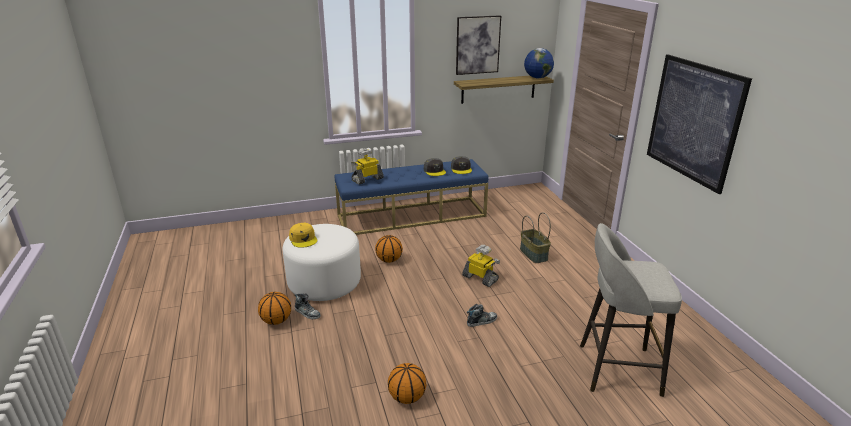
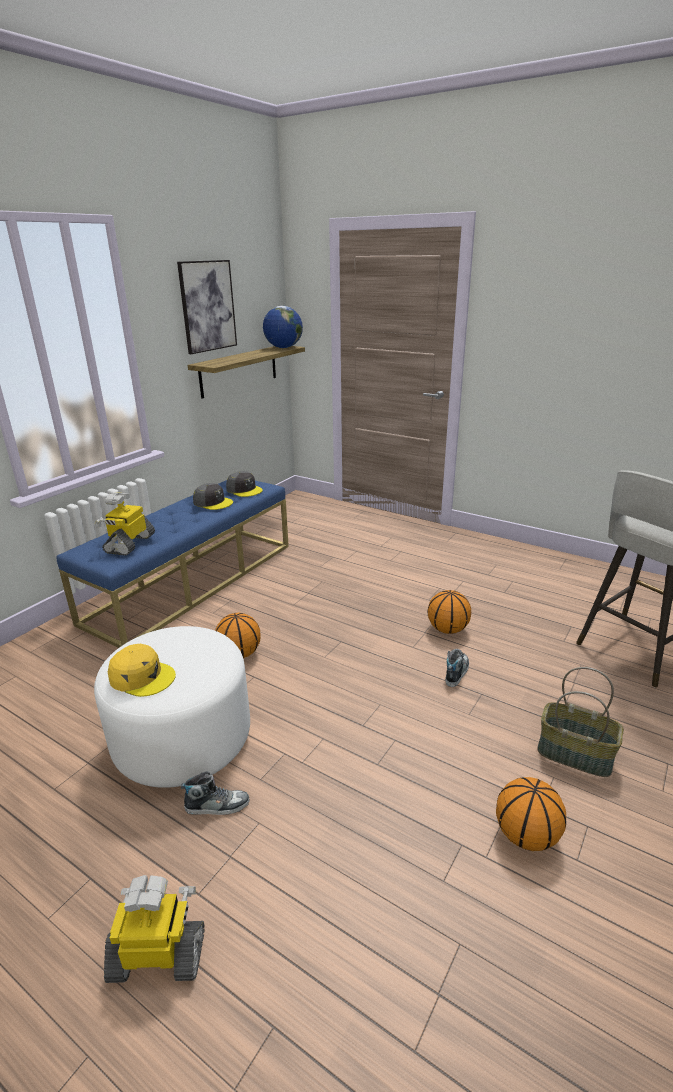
camera: 40 degrees left, 0 degrees up
(276, 321) = (178, 857): basketball -> basketball (447, 630)
(480, 278) = (383, 621): toy robot -> toy robot (159, 954)
(534, 254) = (397, 567): basket -> basket (575, 754)
(693, 121) = (562, 344): picture -> none

